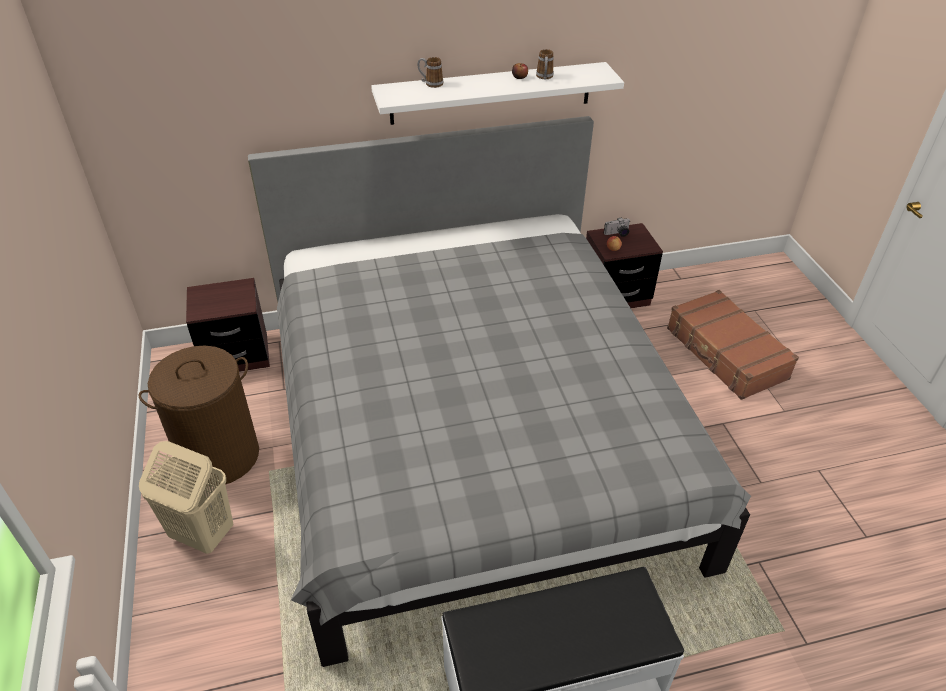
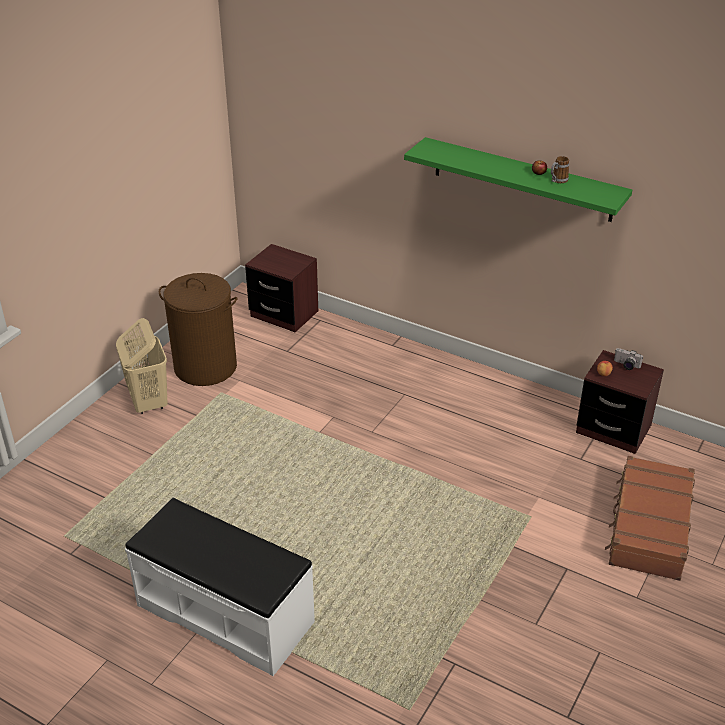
camera: 45 degrees right, 5 degrees down
(430, 83) = (466, 152): mug -> none
(472, 437) = (364, 454): grey bed -> none
(491, 93) = (522, 179): white shelf -> green shelf

